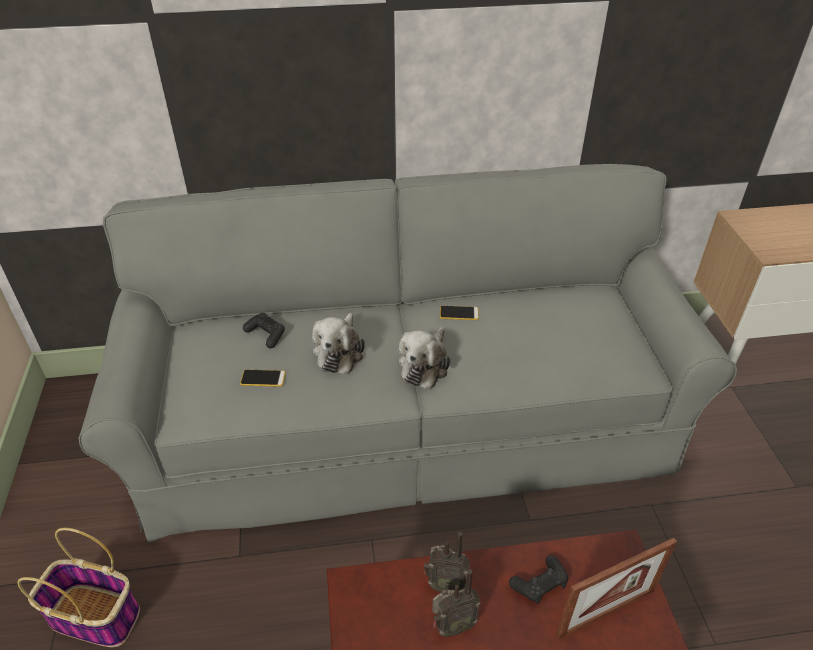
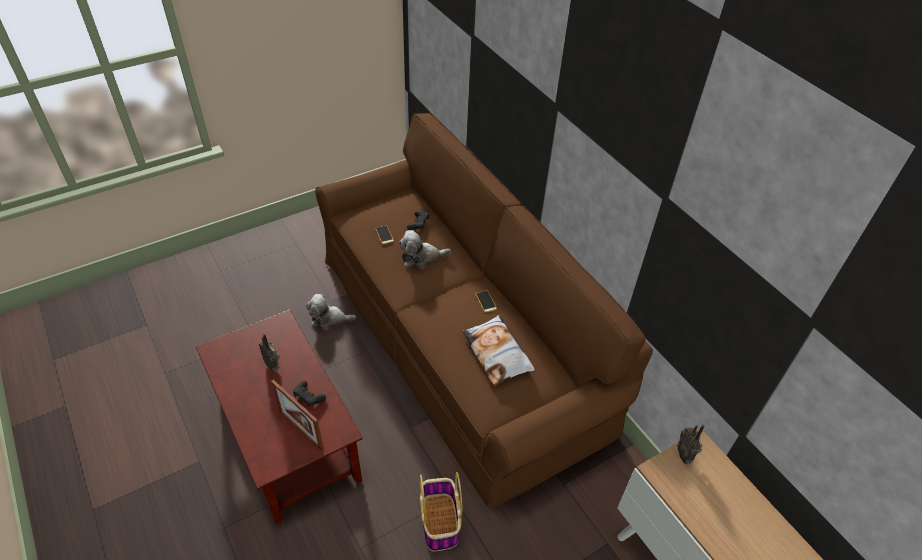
camera: 65 degrees right, 5 degrees up
(96, 616) = (281, 263): basket -> basket (440, 523)
(407, 421) = (458, 341): grey sofa -> brown sofa
(425, 365) = (433, 300): plush toy -> plush toy (329, 319)
(445, 585) = (295, 357): radio -> radio (685, 455)
(554, 329) = (497, 353): none -> pillow

